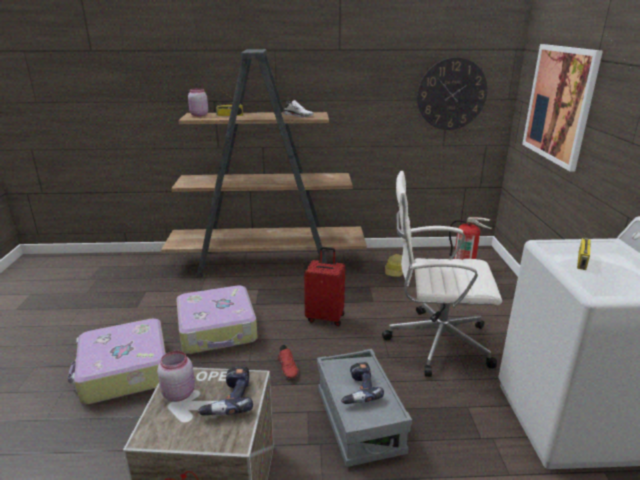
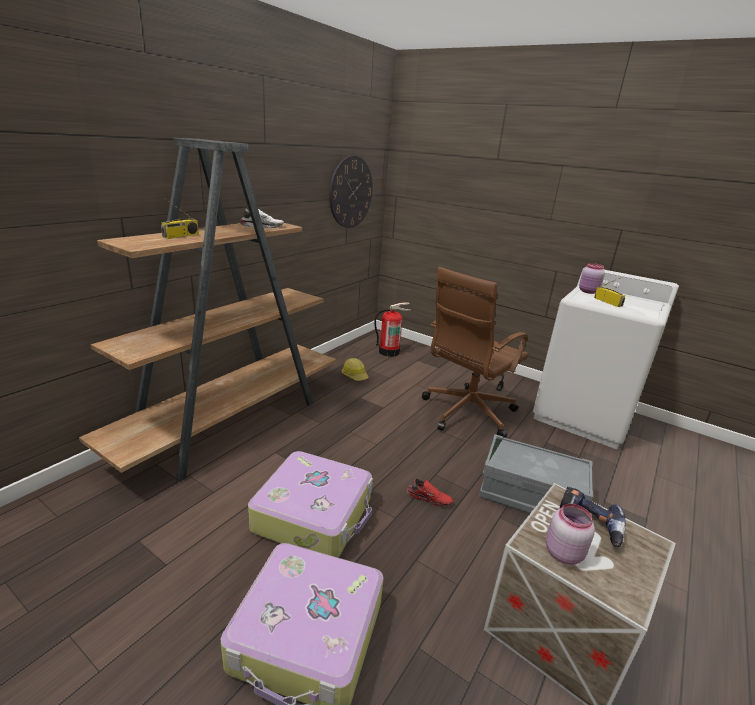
camera: 55 degrees left, 0 degrees up
(198, 115) = (135, 241): pink jar -> pink jar (588, 292)
(325, 317) = (377, 440): red suitcase -> none
(358, 390) = (542, 467): power drill -> none
(435, 342) = (466, 413): white office chair -> brown office chair
(559, 104) = (456, 196): picture -> none

